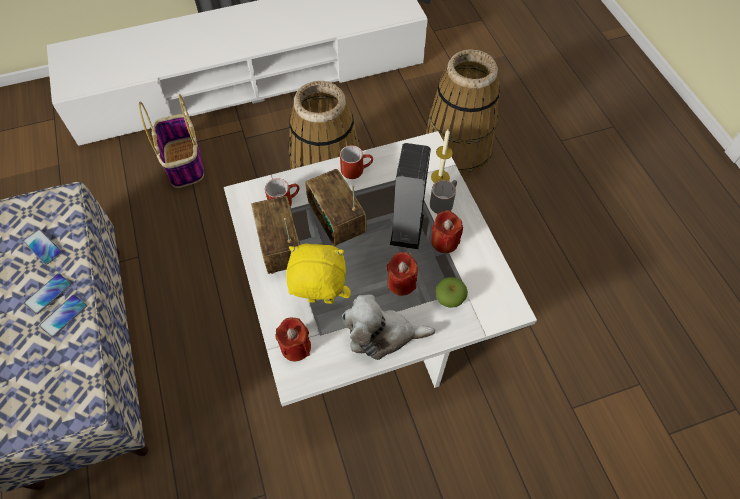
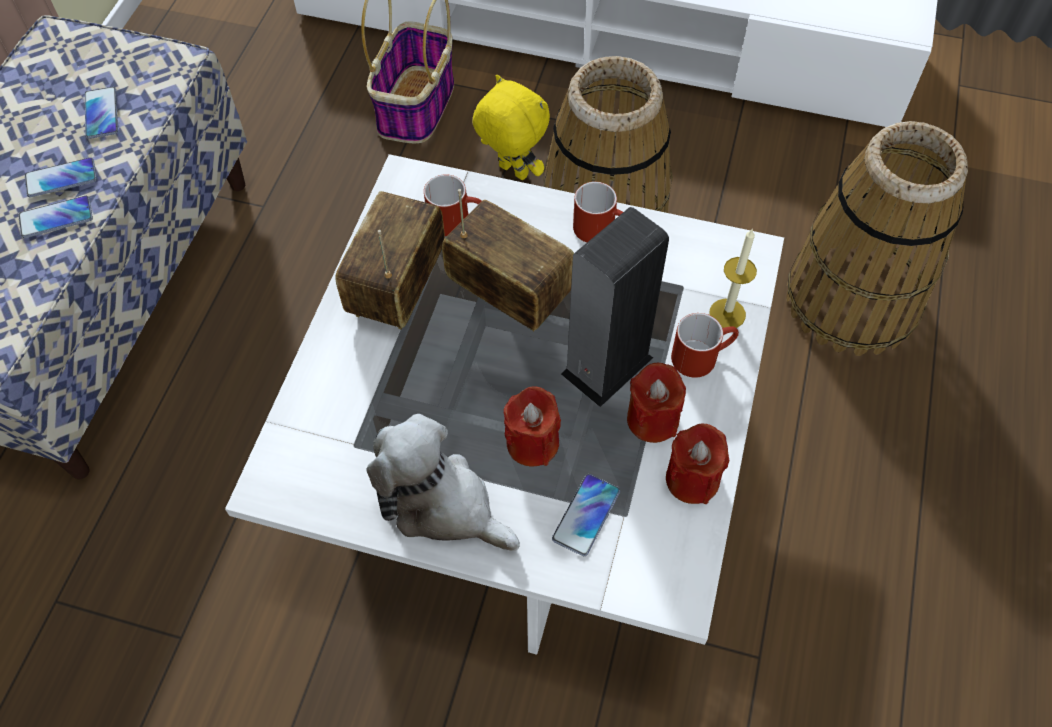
camera: 35 degrees right, 0 degrees up
(295, 347) = (306, 442): red candle -> red candle (692, 479)
(320, 301) = (391, 397): yellow plush toy -> yellow plush toy (511, 172)
(337, 221) = (509, 293): radio -> radio turned 120 degrees clockwise
(443, 201) = (701, 355): grey mug -> red mug
(449, 300) = (586, 515): apple -> phone

